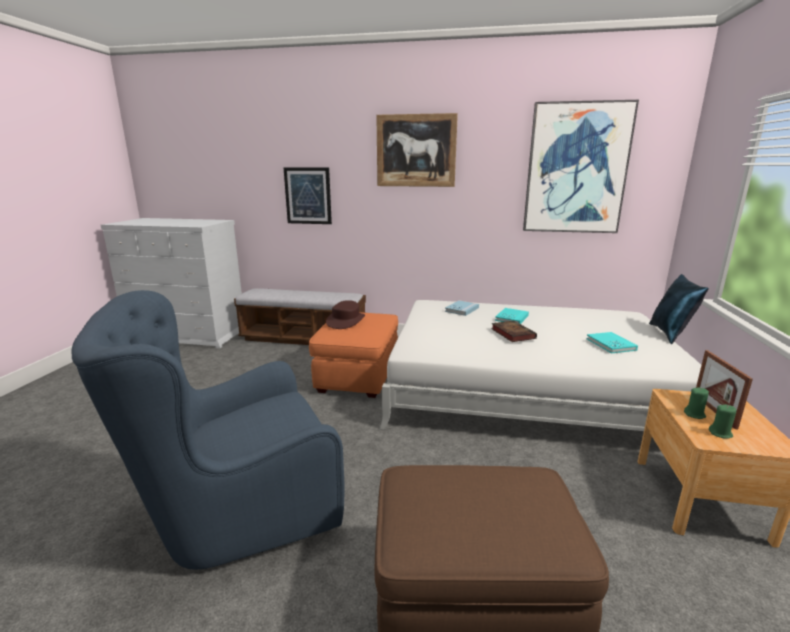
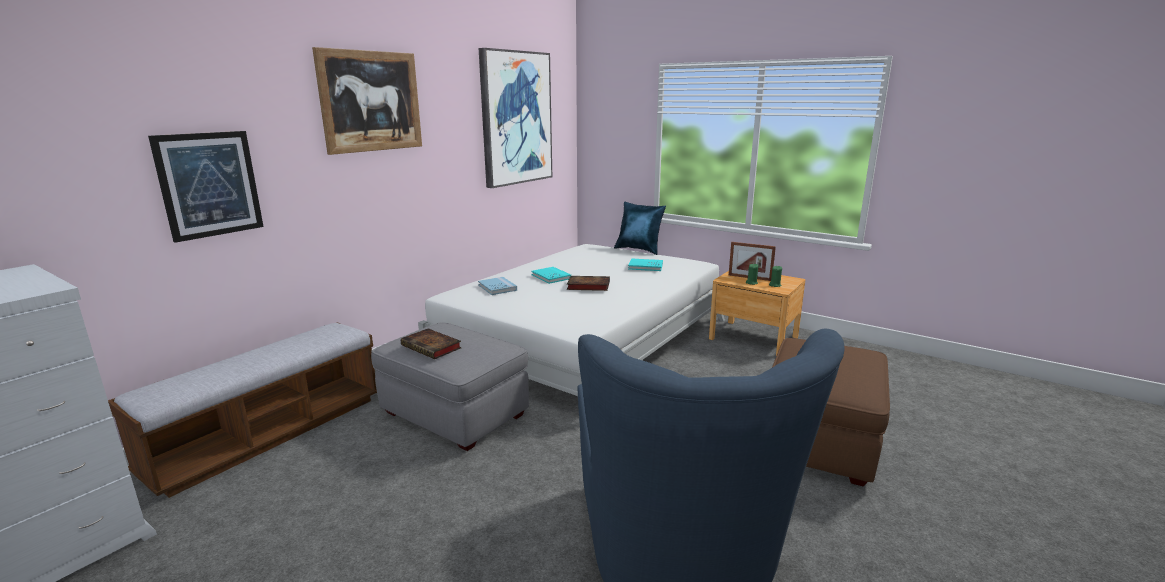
camera: 65 degrees left, 0 degrees up
(346, 321) = (432, 347): brown hat -> book
(358, 375) = (455, 414): orange ottoman -> grey ottoman

